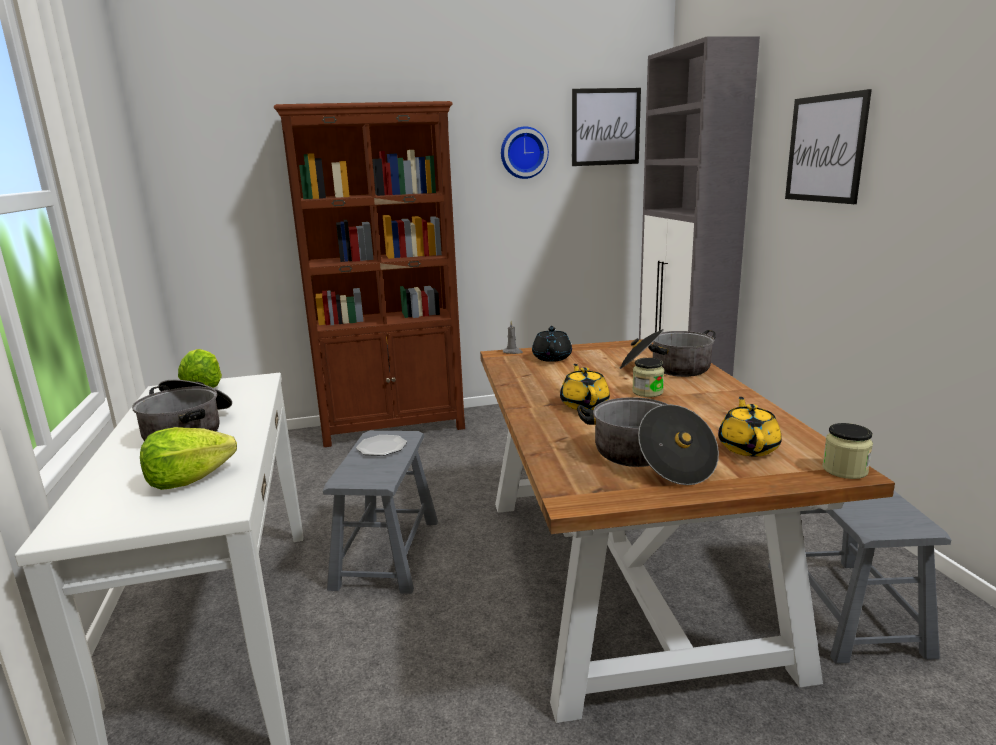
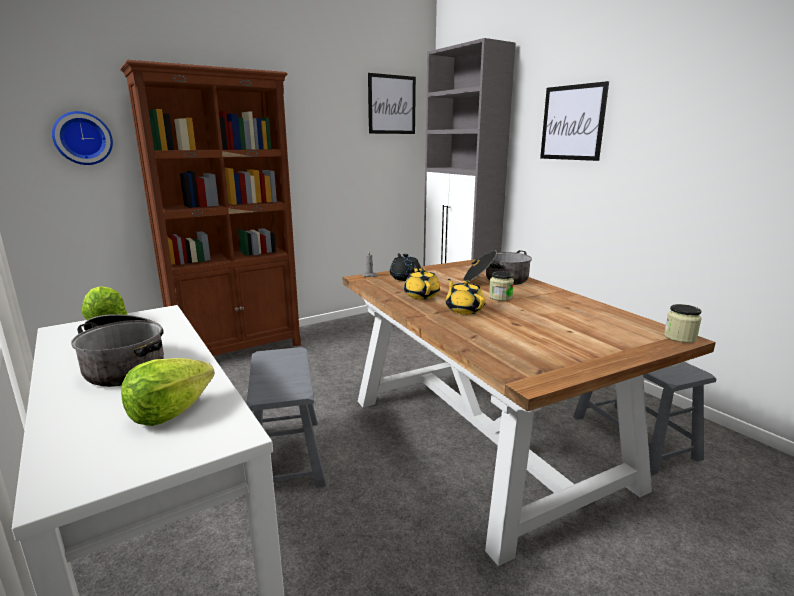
camera: 20 degrees left, 0 degrees up
(382, 447) = (278, 363): plate -> none
(523, 152) = (333, 121): wall clock -> wall clock (83, 138)
(648, 459) = (551, 344): cooking pot -> none
(748, 447) = (606, 329): yellow teapot -> yellow teapot (421, 295)

